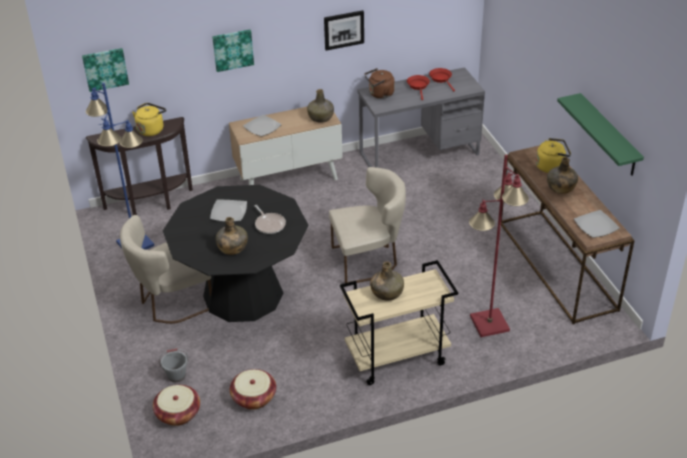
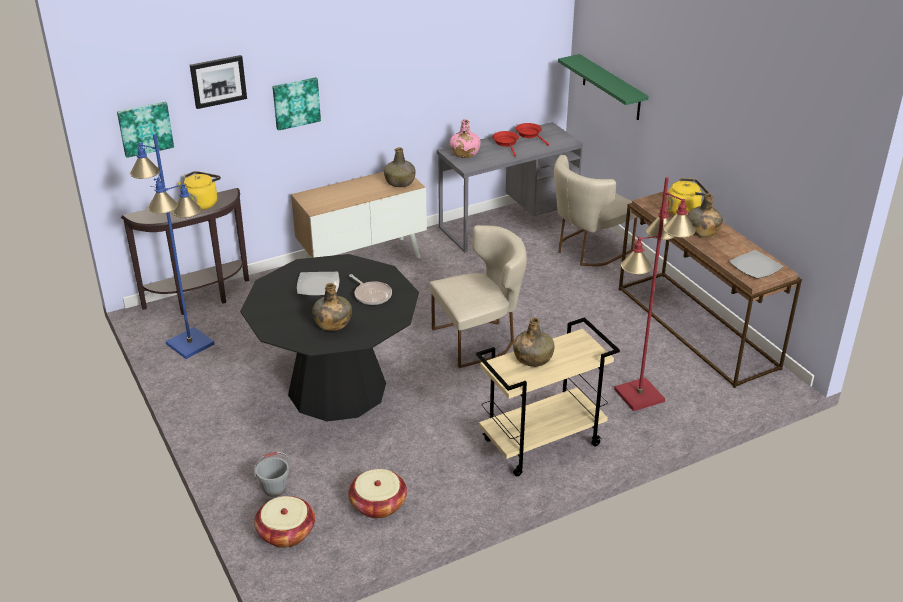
camera: 10 degrees left, 5 degrees down
(171, 302) = (250, 406): beige chair -> beige chair (588, 250)
(262, 127) = (332, 196): plate -> none
(343, 29) = (421, 77): picture -> picture (218, 81)
(379, 94) = (464, 153): brown kettle -> pink bottle
(608, 136) = (758, 163): green shelf -> green shelf (611, 87)

